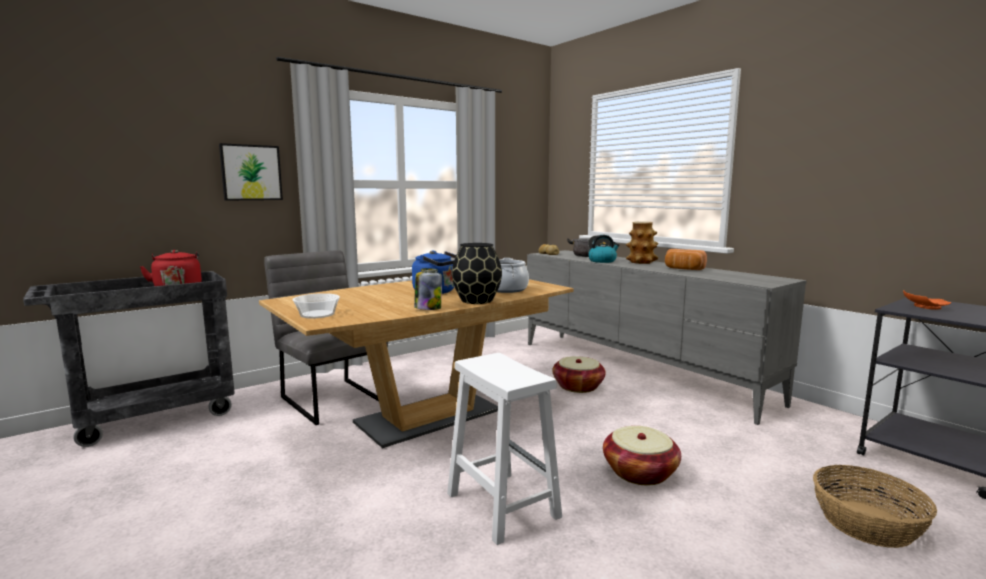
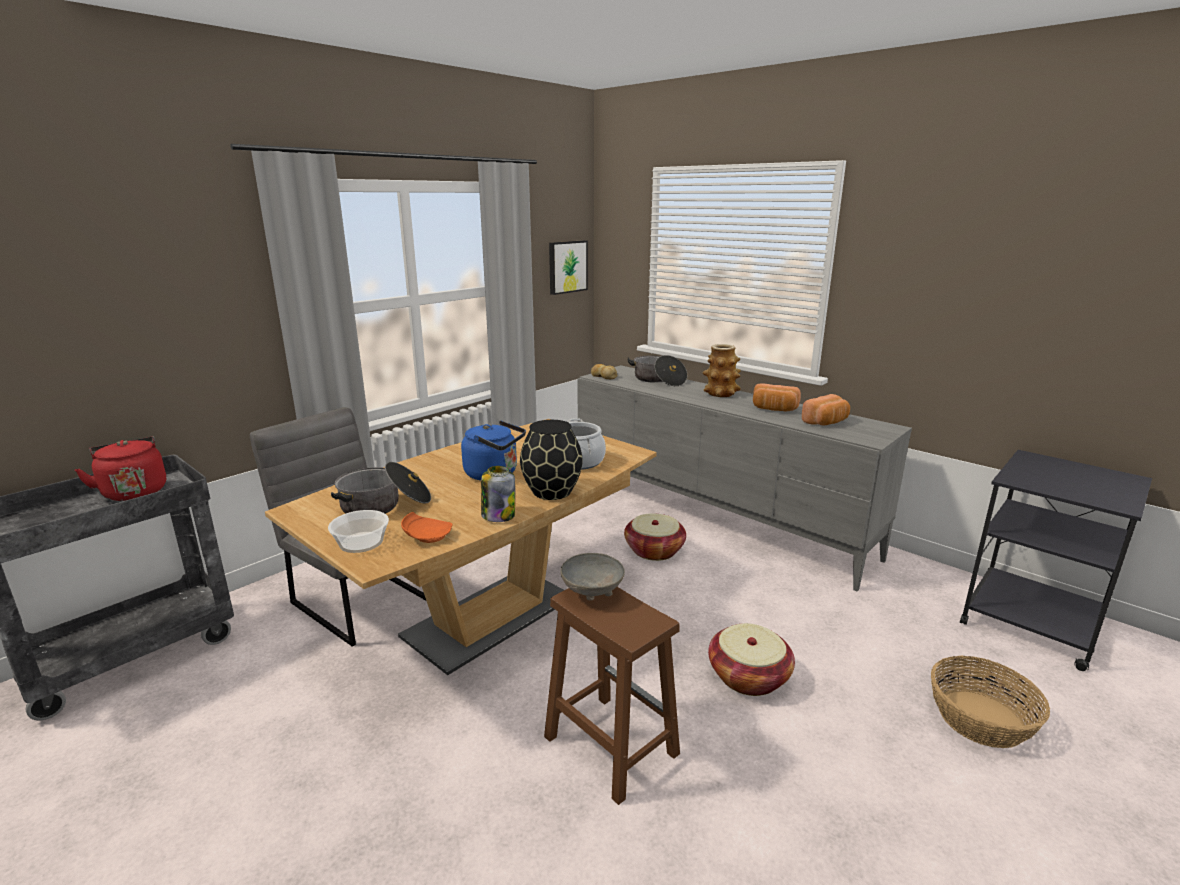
camera: 10 degrees left, 10 degrees up
(251, 172) = (210, 311): picture -> picture (567, 266)
(345, 301) = (385, 505): none -> cooking pot
(489, 360) = (591, 592): none -> grey bowl
(501, 504) = (609, 744): white stool -> brown stool
(602, 261) = (675, 393): kettle -> none
(727, 275) = (826, 422): none -> bread
(923, 307) = (1037, 473): orange plate -> orange plate (427, 536)

